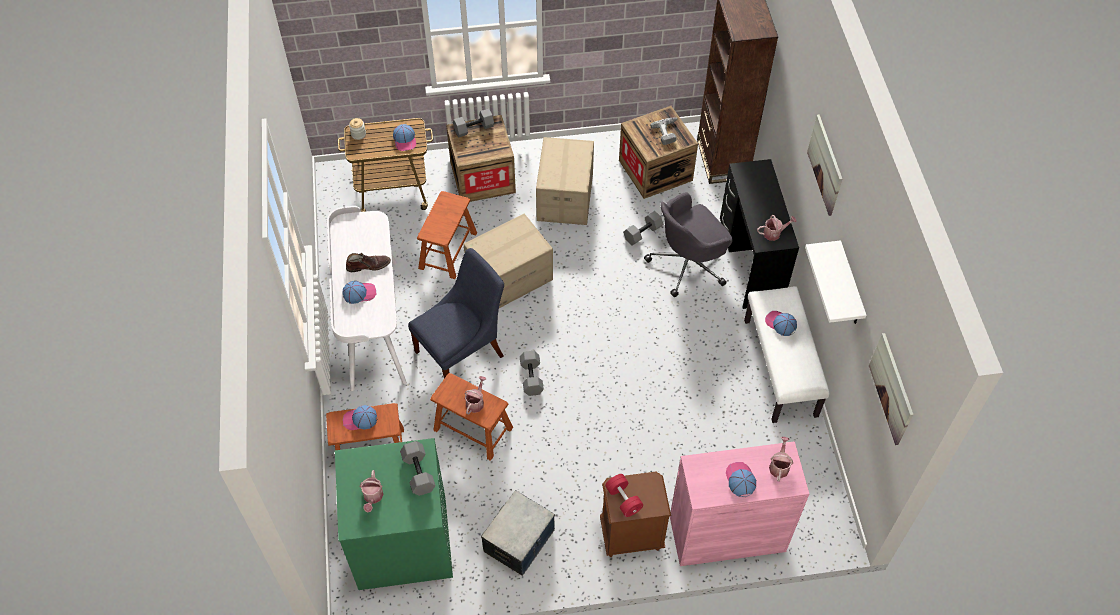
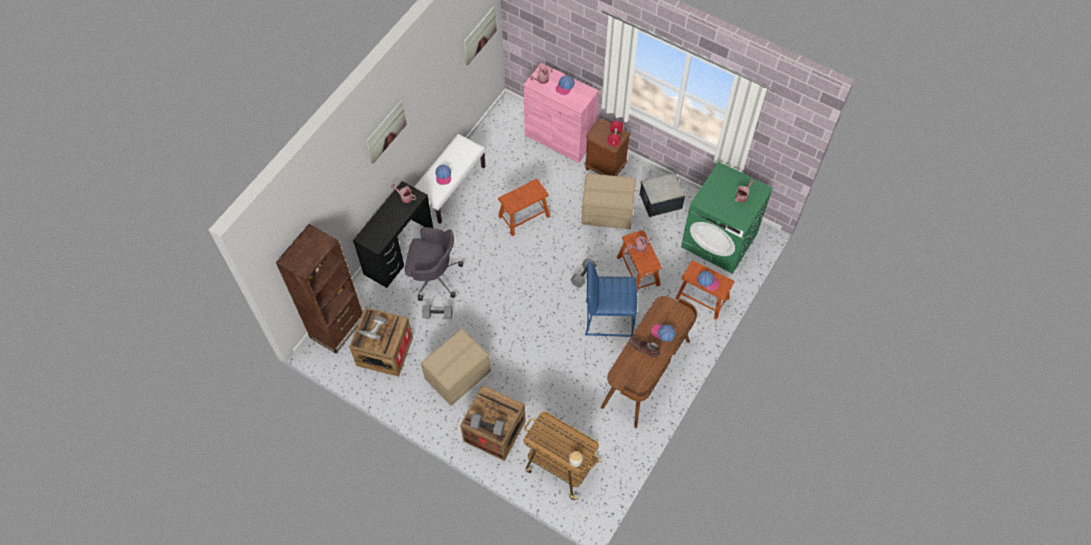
camera: 140 degrees left, 5 degrees up
(372, 324) = (646, 374): white desk -> brown desk
(405, 140) = (549, 430): cap -> none
(417, 473) = (711, 192): grey dumbbell -> none
(448, 250) = (562, 391): brown stool -> brown stool (524, 216)
(463, 352) = (608, 318): blue chair -> blue stool
(509, 277) = (541, 345): cardboard box -> cardboard box (607, 212)
(850, 286) = (435, 94): white shelf -> none

